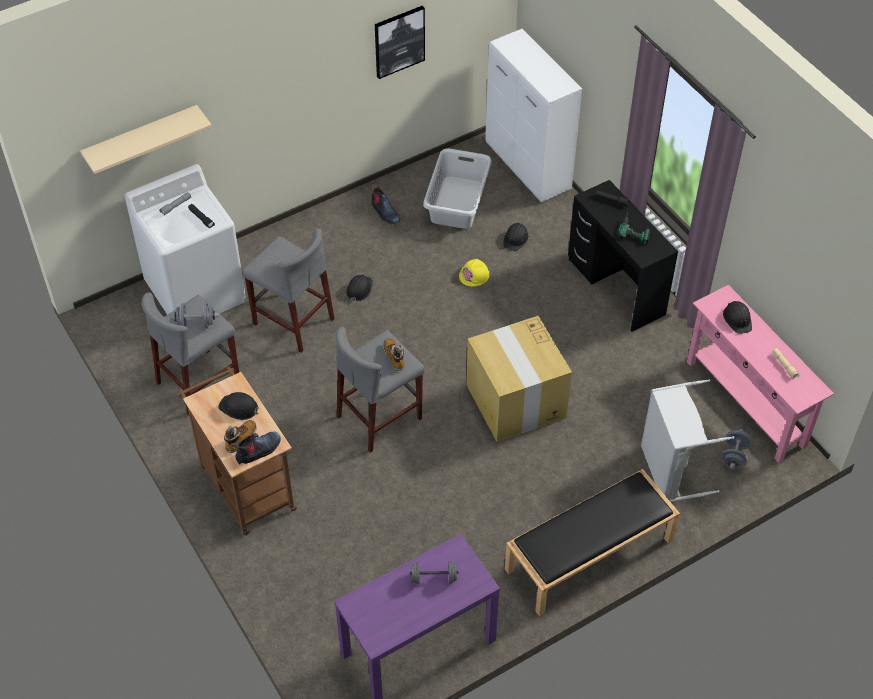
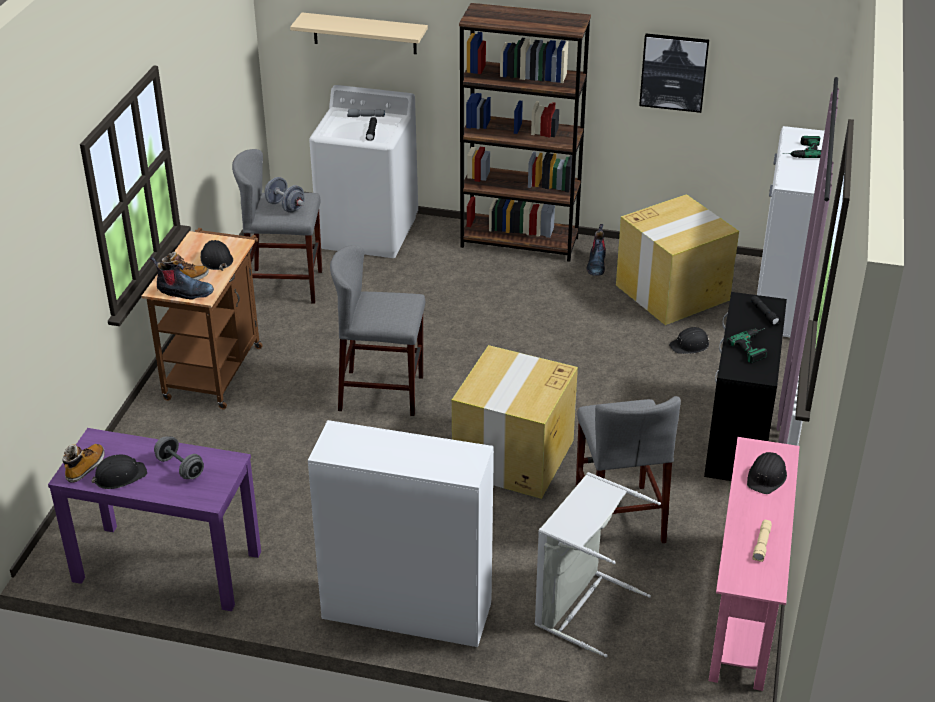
camera: 45 degrees right, 15 degrees down
(293, 321) = (412, 291): grey stool -> grey stool (619, 517)
(312, 227) = (520, 242): none -> brown bookcase
(359, 289) = (496, 301): black hard hat -> black hard hat (119, 476)
(394, 357) = (397, 312): boot -> boot (85, 467)
(458, 202) = (673, 292): grey laundry basket -> cardboard box
(474, 275) = (611, 348): yellow hard hat -> none
(526, 58) = (801, 151): none -> power drill
(589, 555) = (405, 613): black bench -> white cabinet
(734, 456) = (667, 641): grey dumbbell -> none

